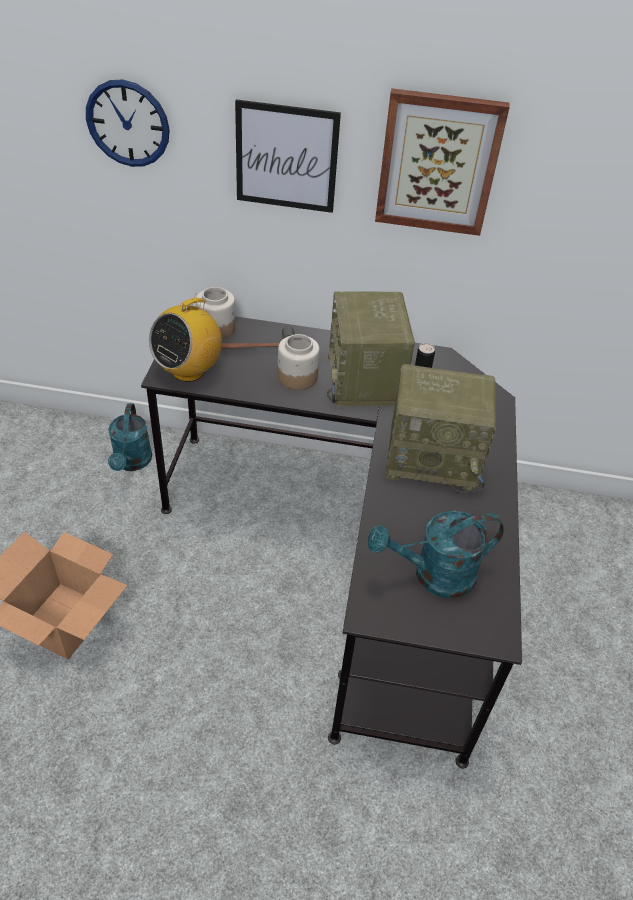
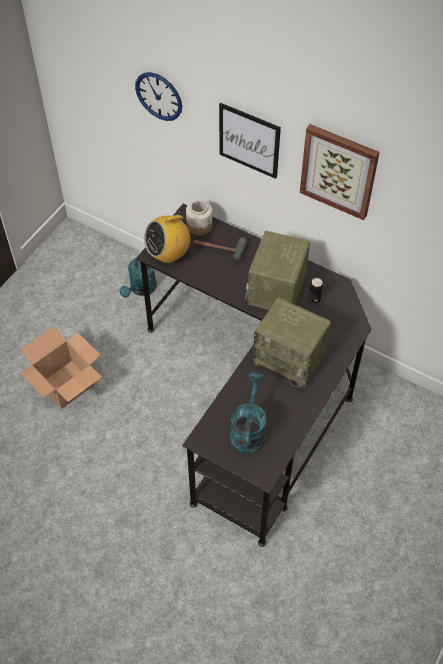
camera: 25 degrees right, 10 degrees up
(297, 377) = (234, 277): jar -> none
(433, 575) = (248, 430): turquoise watering can -> turquoise watering can turned 90 degrees clockwise

